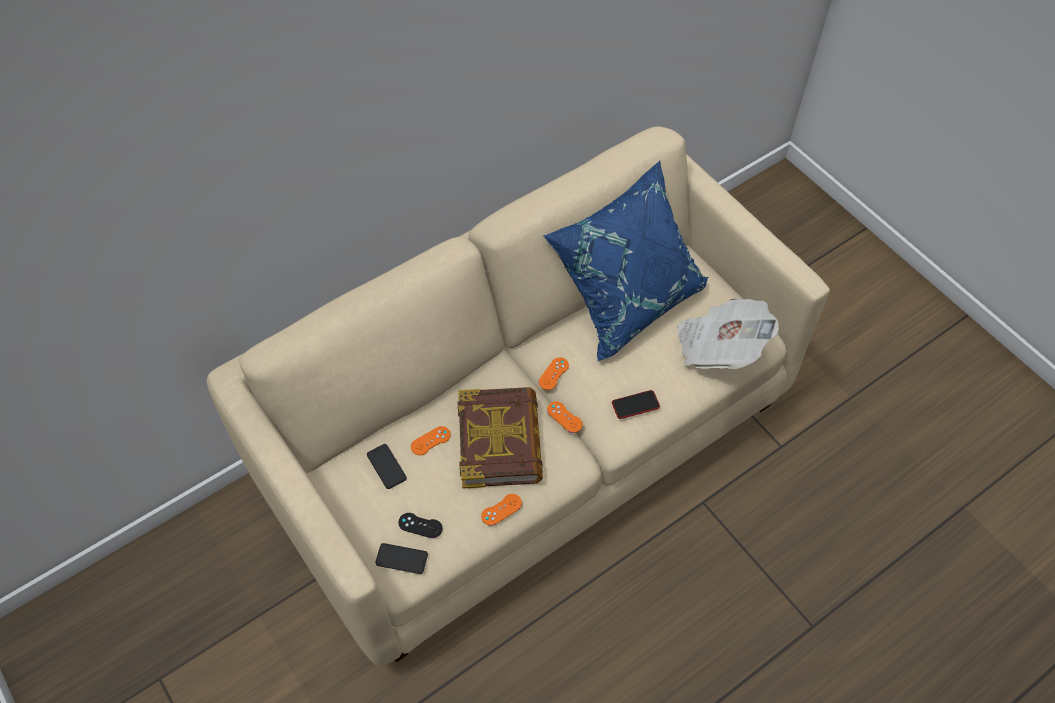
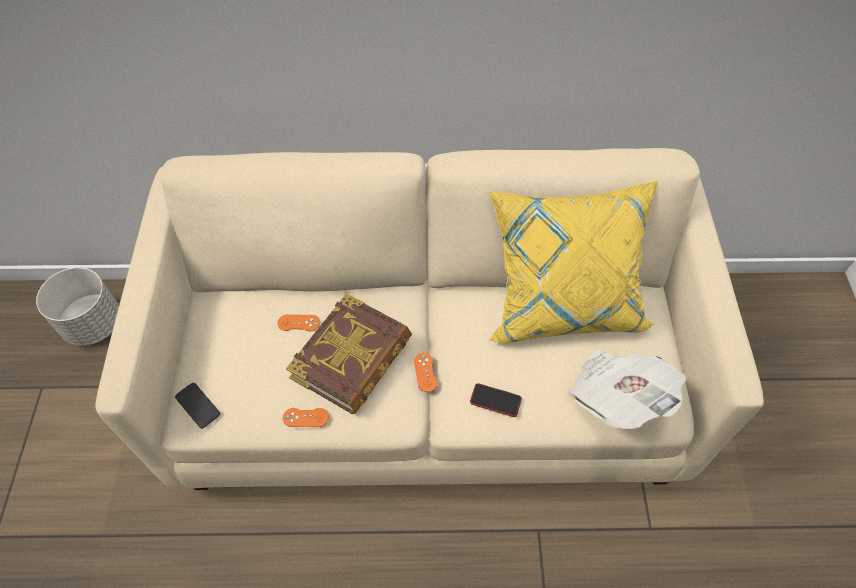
camera: 35 degrees right, 0 degrees up
(159, 589) = (93, 323): none -> grey planter
(386, 466) = (248, 322): phone -> none
(420, 525) = (233, 387): black game controller -> none
(553, 373) = (446, 329): orange game controller -> none
(627, 298) = (563, 301): blue pillow -> yellow pillow

